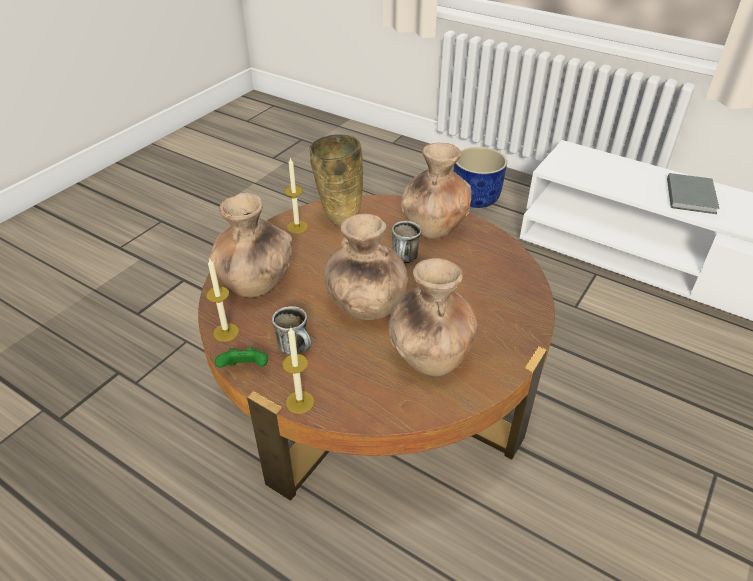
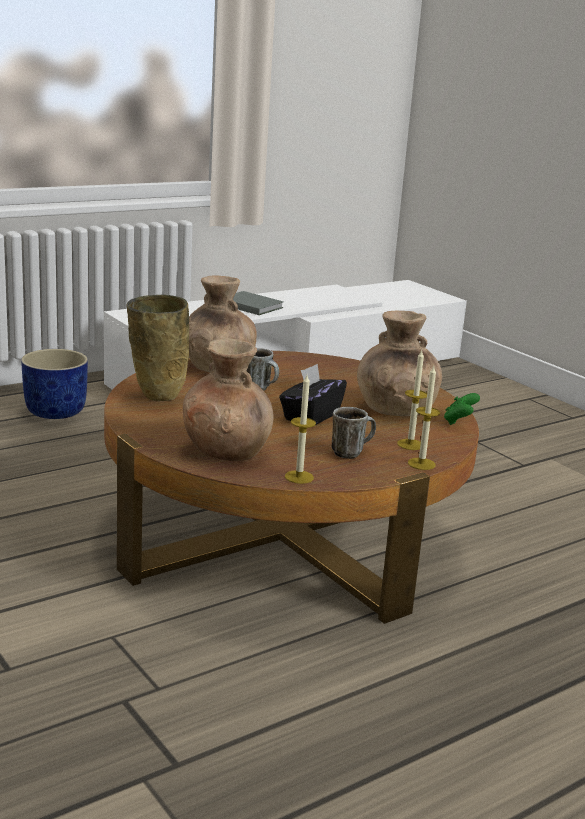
camera: 70 degrees left, 20 degrees down
(245, 369) = (362, 477): green game controller -> green game controller (459, 421)
(297, 227) = (147, 416): candle -> candle (410, 444)
(365, 304) = (310, 416): brown vase -> black tissue box

